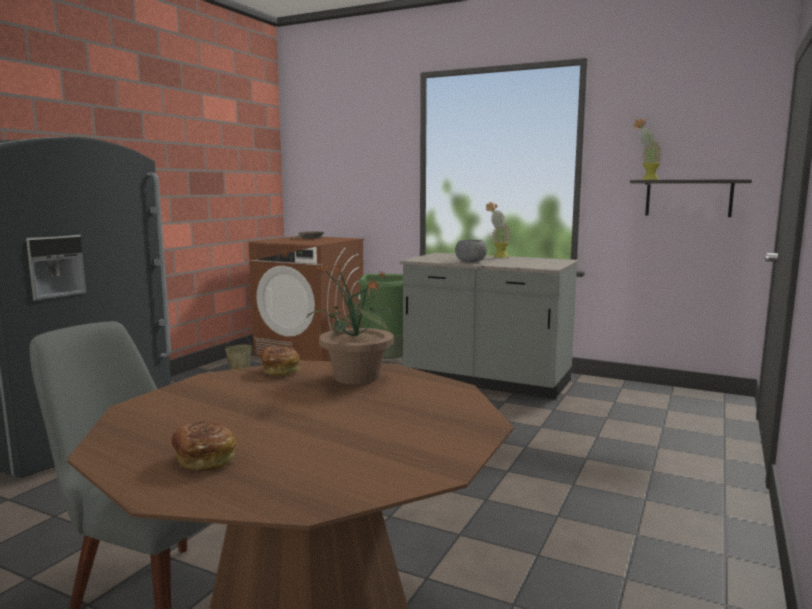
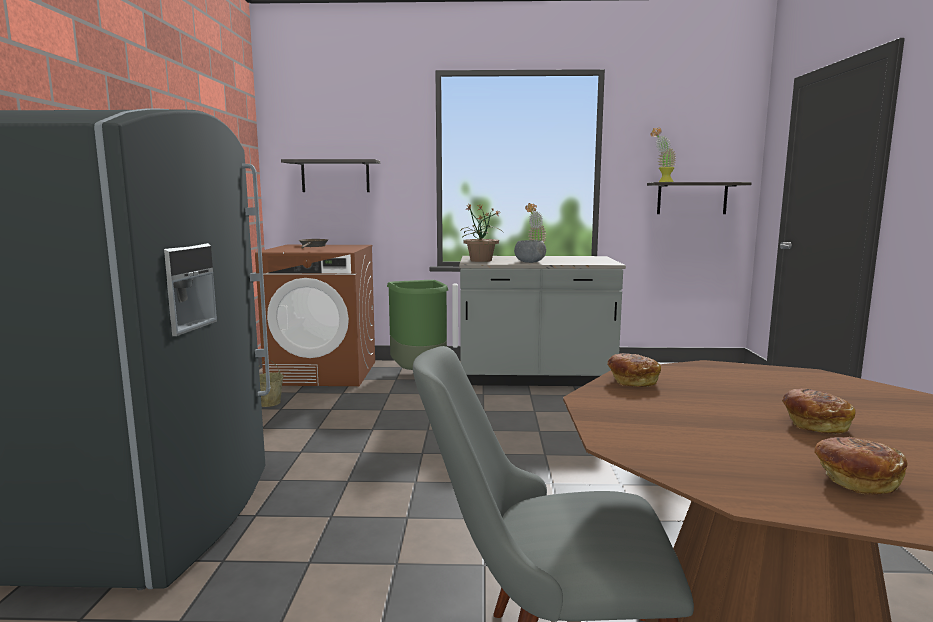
camera: 25 degrees left, 0 degrees up
(310, 422) = (814, 424): none -> bread
(337, 175) = (335, 176): none -> shelf
(356, 378) = (716, 377): potted plant -> potted plant (481, 260)

